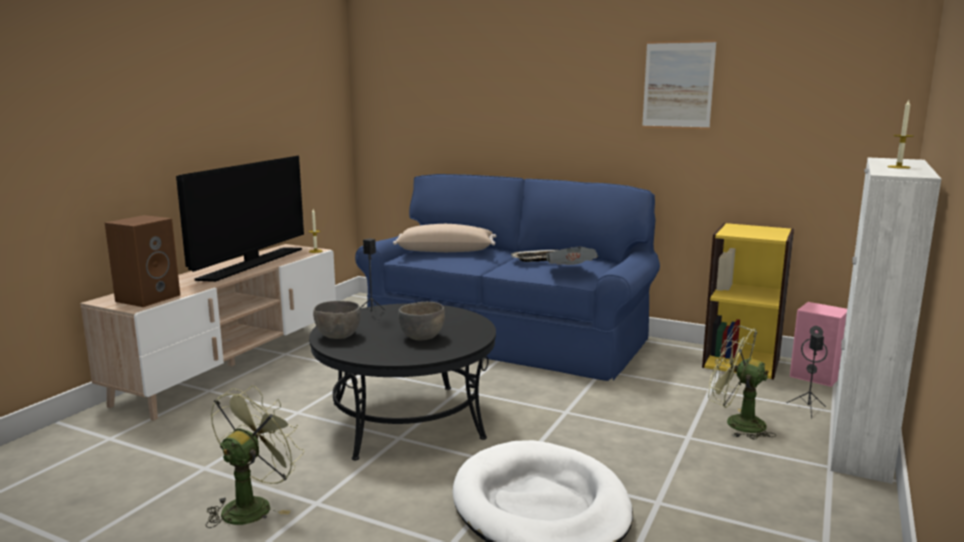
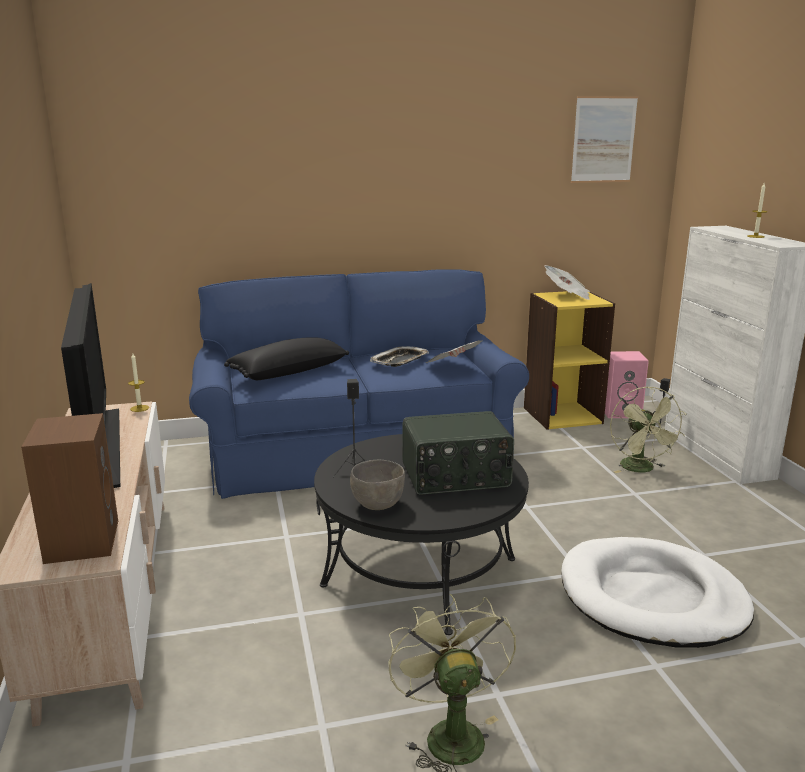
camera: 40 degrees left, 5 degrees up
(422, 338) = (456, 477): grey bowl -> radio
(446, 251) = (287, 371): beige pillow -> black pillow
(678, 85) = (486, 164): picture -> picture (603, 140)
(736, 423) = (641, 469): green fan -> green fan turned 90 degrees counterclockwise
(755, 229) = (567, 296): none -> newspaper

